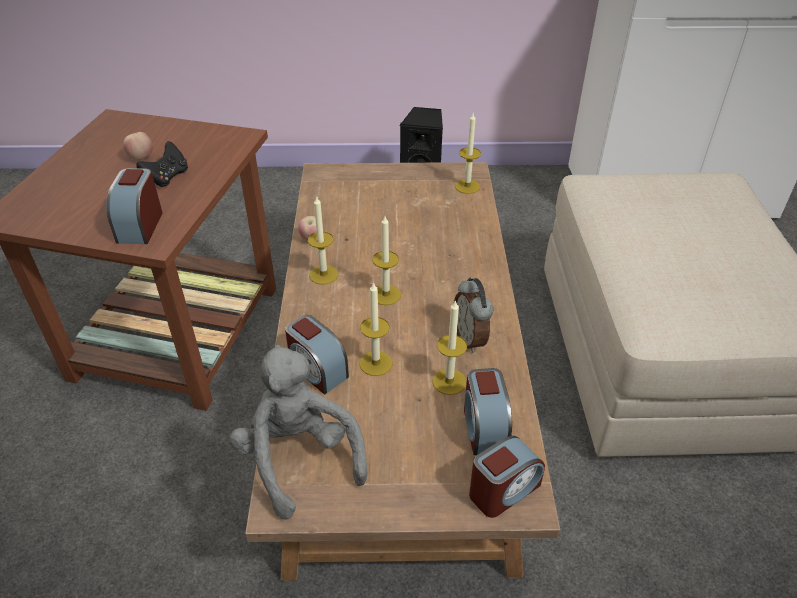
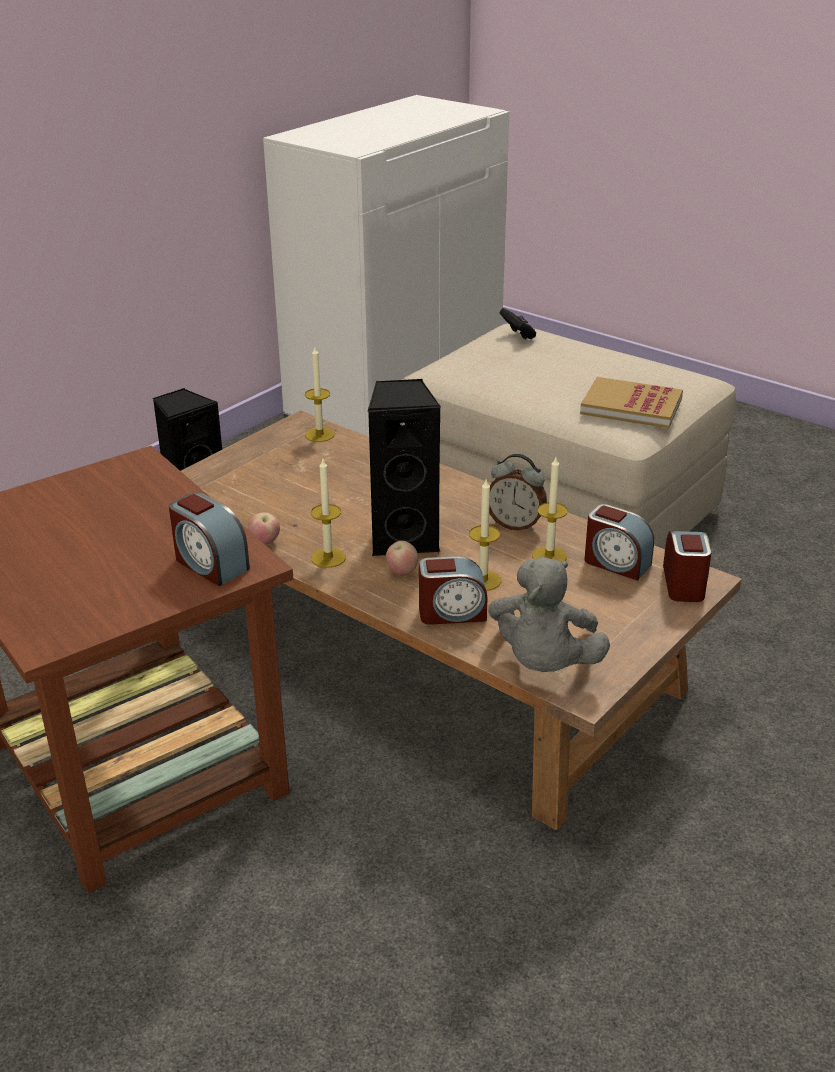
camera: 50 degrees left, 10 degrees down
(141, 158) = (76, 526): apple -> apple (402, 572)
(167, 177) = (143, 523): black game controller -> black game controller (518, 335)
(299, 458) = (544, 663): grey plush toy -> grey plush toy turned 90 degrees counterclockwise
(386, 295) = (404, 538): candle -> black speaker
(698, 305) = (631, 406): none -> book

